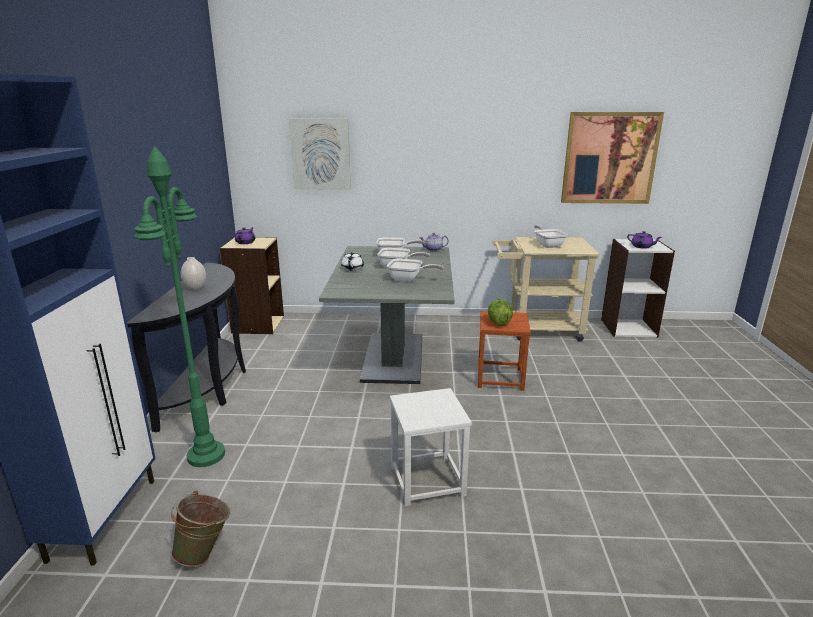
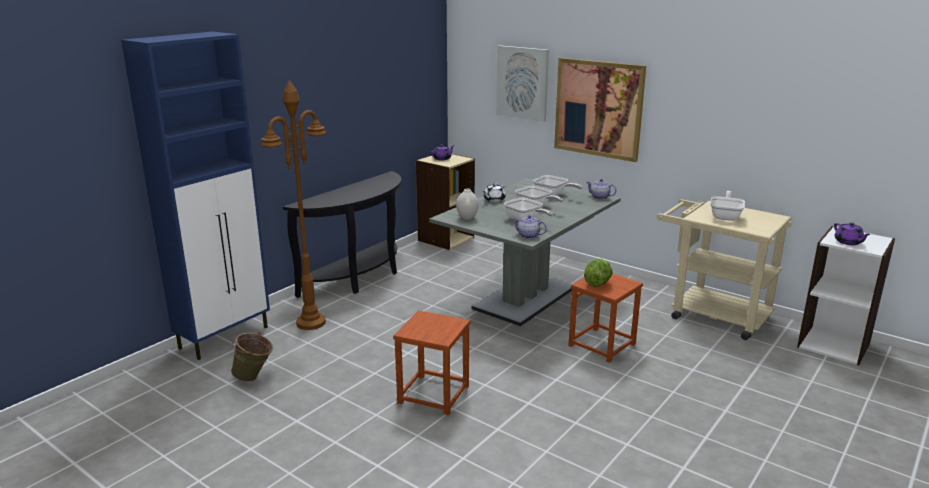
camera: 35 degrees right, 0 degrees up
(195, 288) = (355, 191): white vase -> white vase (467, 218)
(206, 455) = (311, 322): green floor lamp -> brown floor lamp
(427, 481) = (433, 395): white stool -> brown stool
(435, 292) = (528, 236): none -> teapot
(609, 158) = (834, 123): picture -> picture (598, 108)

